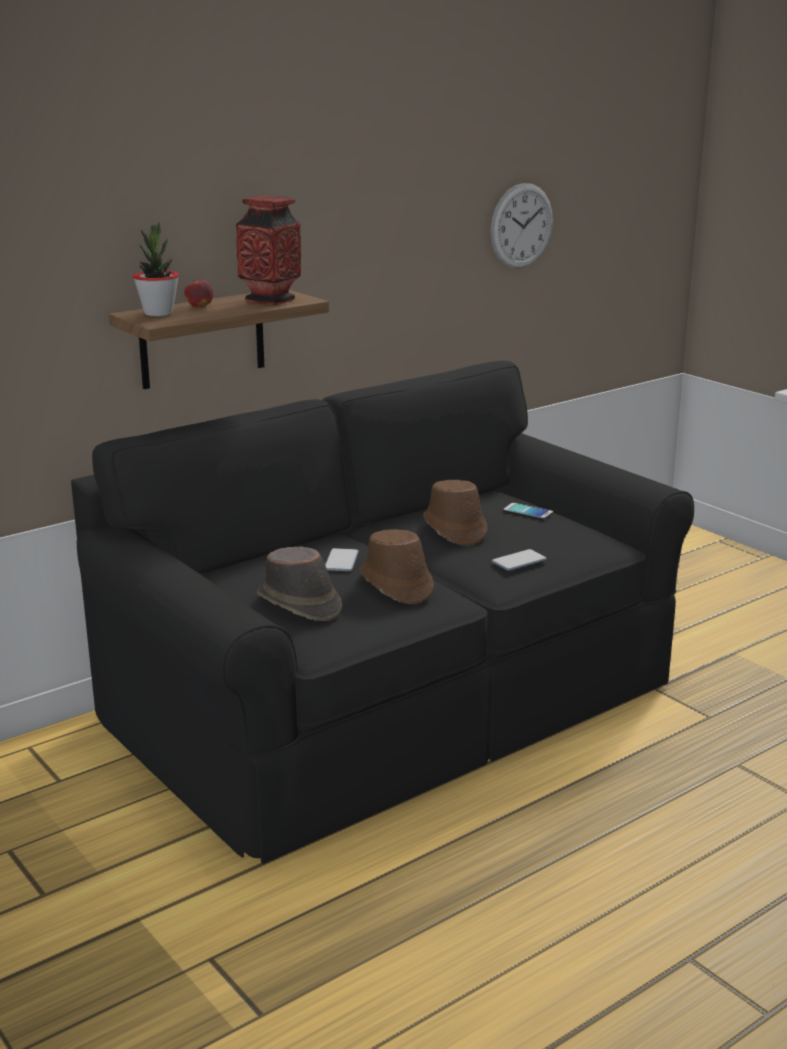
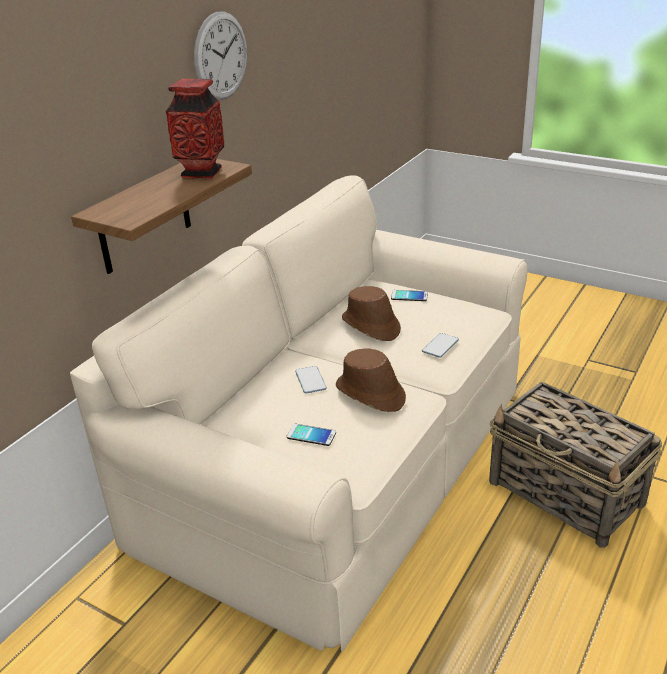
camera: 20 degrees left, 10 degrees up
(158, 313) = (119, 207): potted plant -> none
(199, 306) = (147, 192): apple -> none
(299, 604) = (311, 435): brown hat -> phone
(393, 699) = (339, 460): black sofa -> beige sofa
(521, 226) = (337, 62): wall clock -> wall clock (221, 56)
(651, 797) = (566, 494): none -> basket

